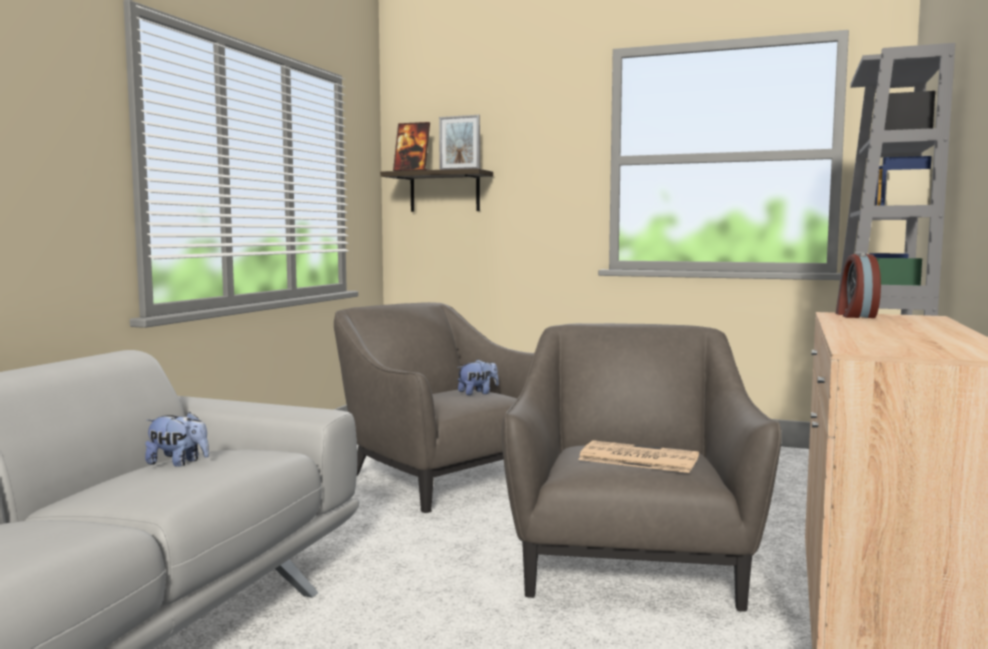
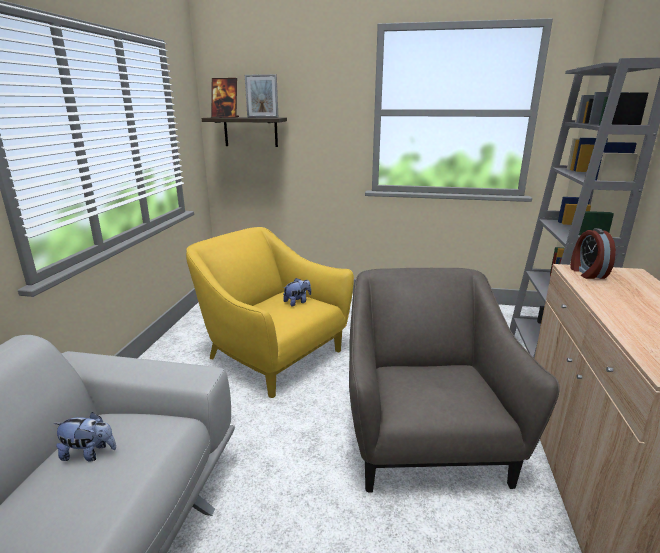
camera: 10 degrees left, 15 degrees up
(441, 477) = (272, 355): grey armchair -> yellow armchair
(636, 458) = (442, 391): newspaper -> none

